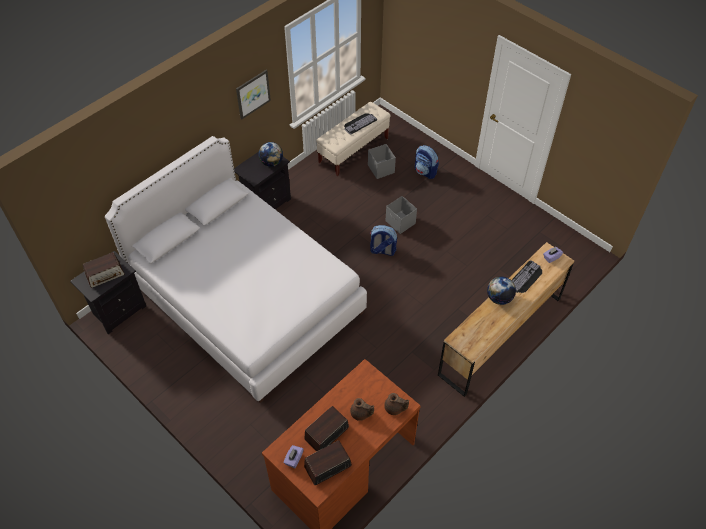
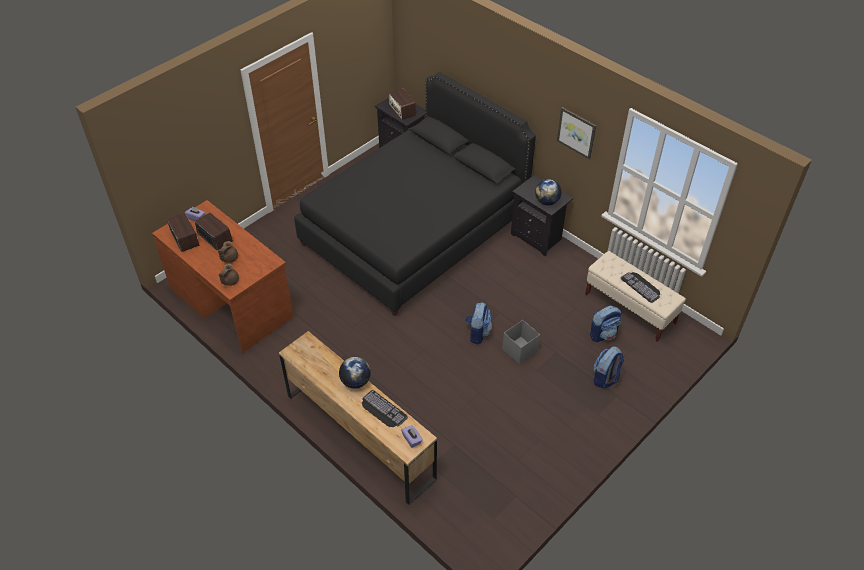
camera: 90 degrees right, 5 degrees down
(247, 298) = (414, 230): white bed -> black bed
(381, 169) = (603, 334): grey storage box -> backpack

